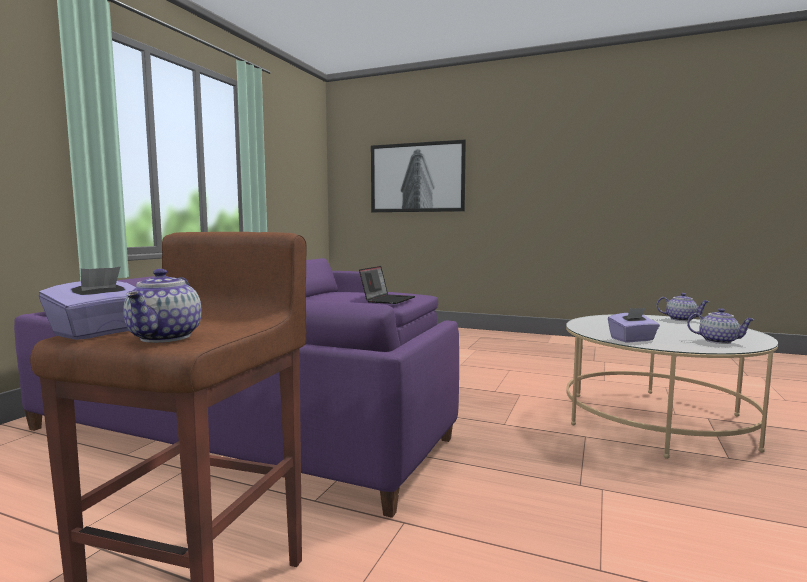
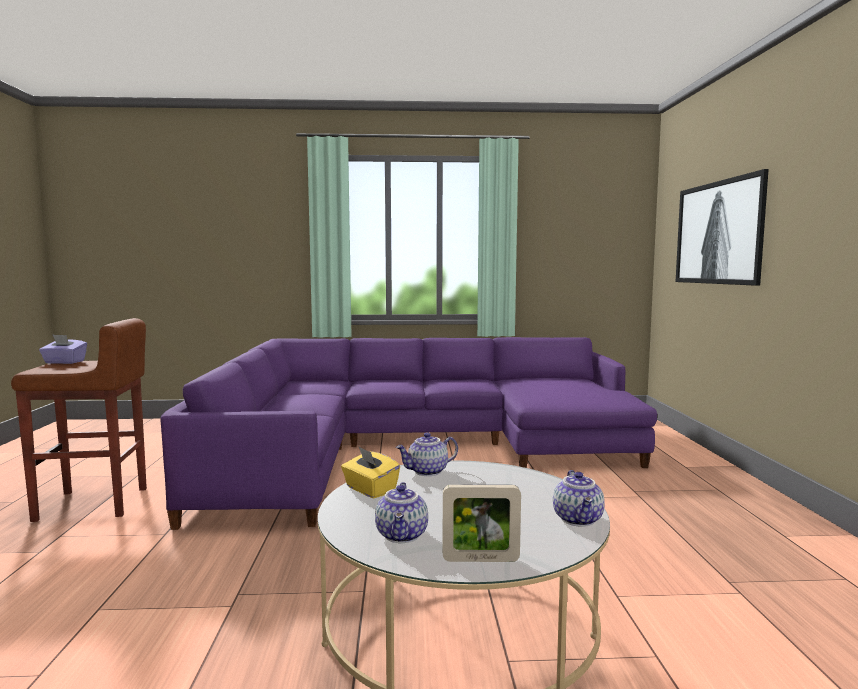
camera: 65 degrees right, 0 degrees up
(166, 337) = (46, 368): teapot -> teapot (427, 472)
(387, 299) = (550, 396): laptop -> none
(632, 339) = (370, 490): purple tissue box -> yellow tissue box
(746, 335) = (480, 559): none -> picture frame

